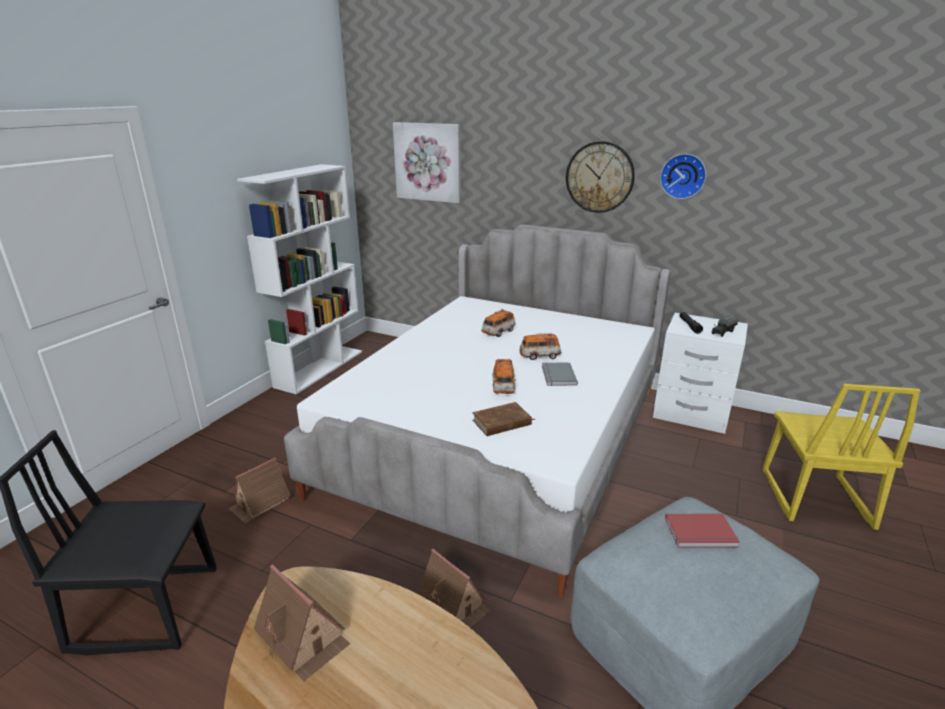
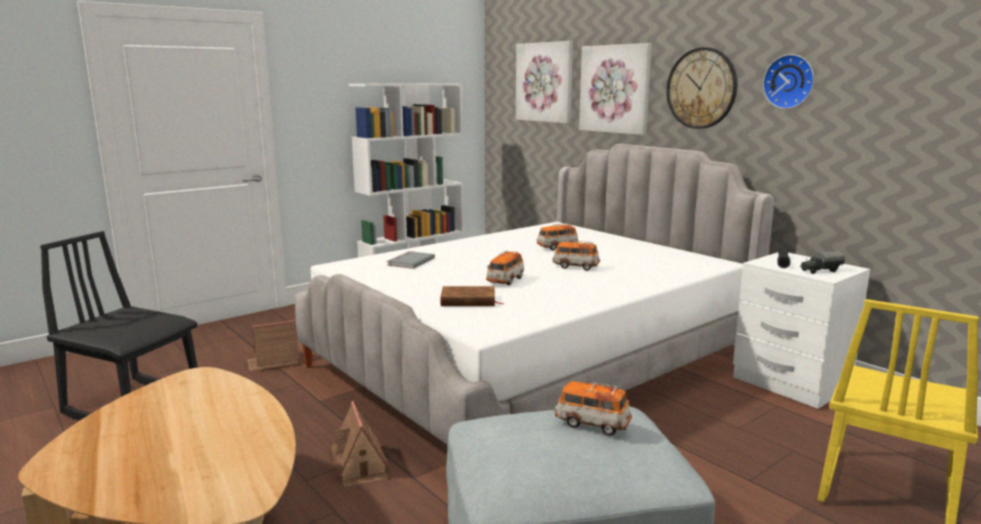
camera: 25 degrees right, 10 degrees down
(303, 637) = (168, 403): toy house -> none
(509, 173) = (615, 89): none -> picture
(557, 376) = (573, 281): grey book -> grey book (409, 262)
(701, 534) = (592, 424): red book -> toy car

